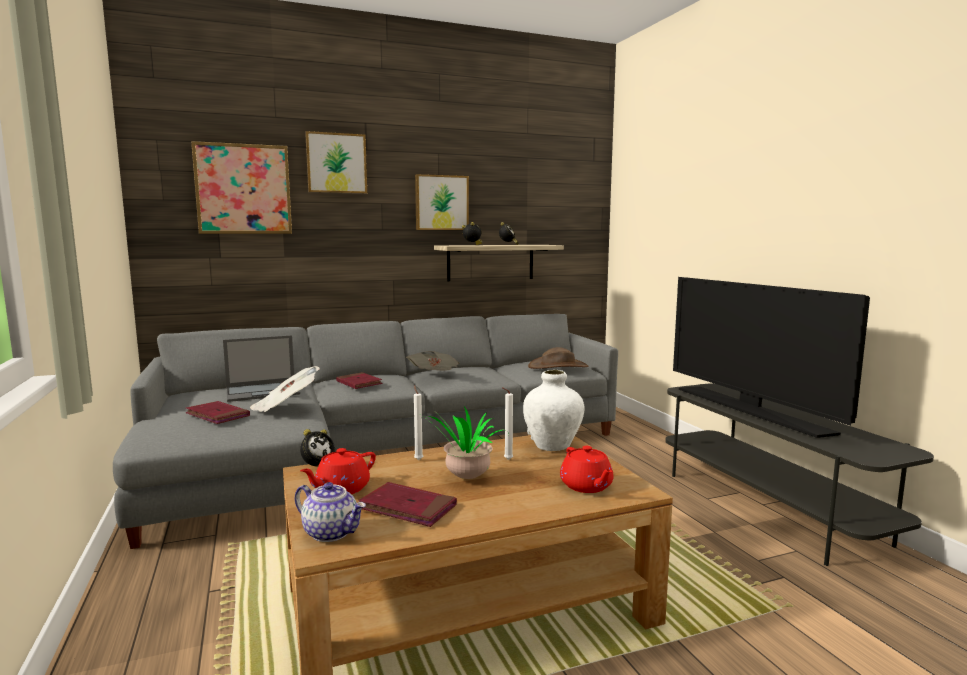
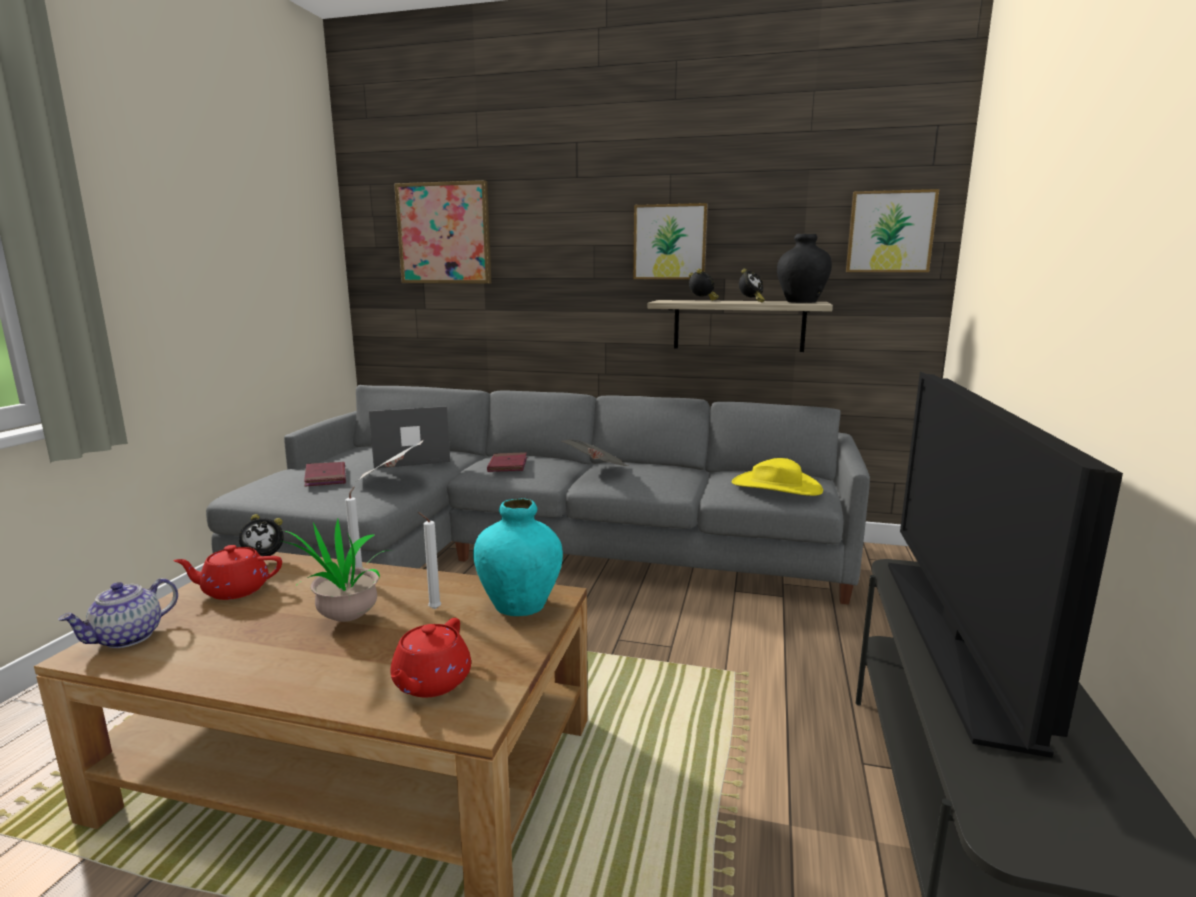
camera: 35 degrees right, 5 degrees up
(264, 391) = (409, 458): laptop -> laptop turned 150 degrees clockwise
(331, 532) = (128, 638): teapot -> teapot turned 60 degrees clockwise
(336, 163) = (540, 197): picture -> picture (890, 232)
(408, 508) = (228, 635): red book -> none
(536, 244) = (801, 302): none -> black vase
(552, 446) = (520, 606): white vase -> turquoise vase
(558, 366) = (776, 486): brown hat -> yellow hat

